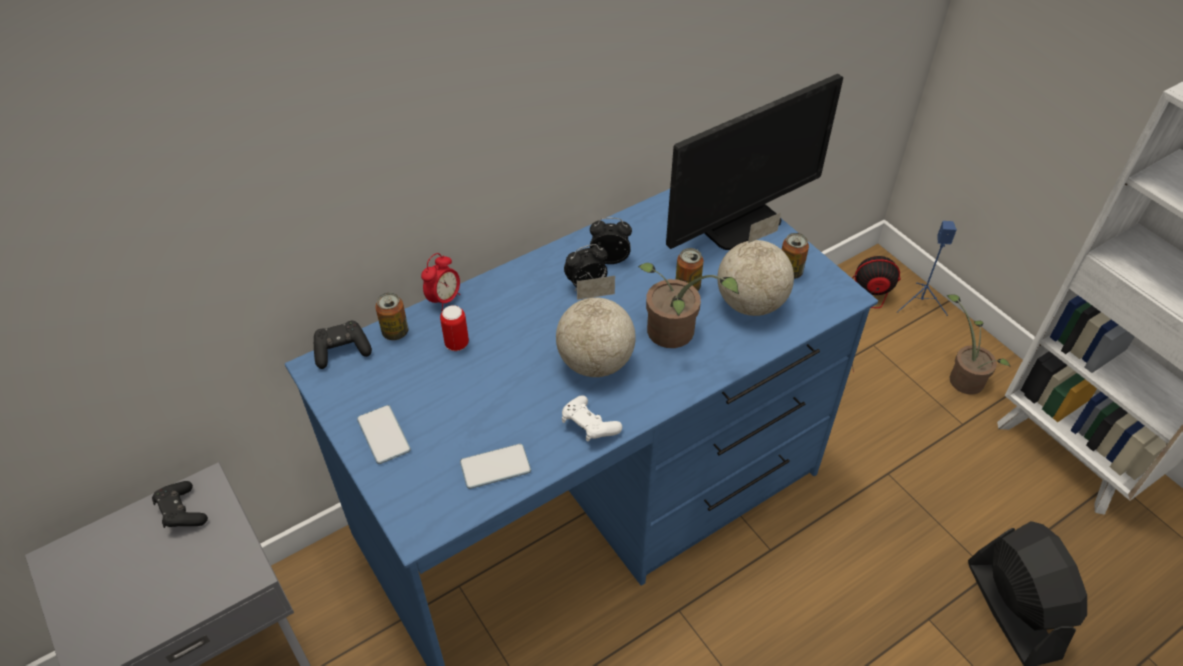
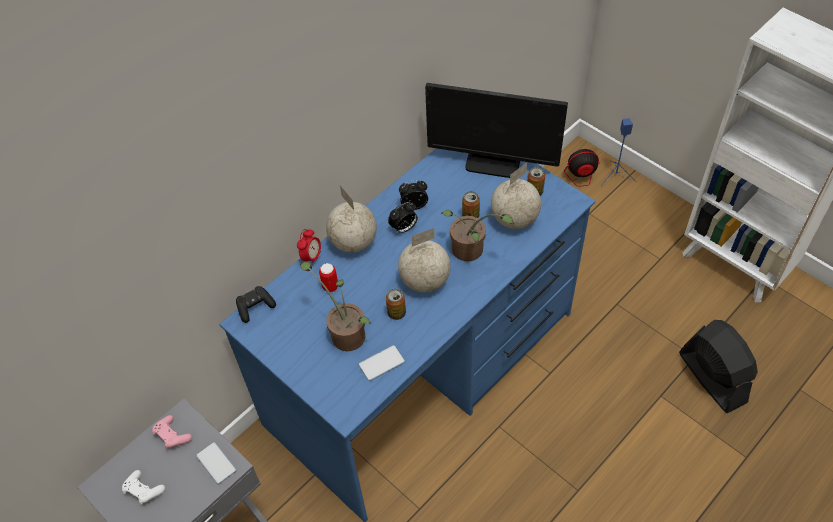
camera: 10 degrees left, 5 degrees up
(182, 512) = (172, 436): black game controller -> pink game controller
(384, 435) = (303, 358): phone -> phone (216, 463)
(395, 332) = (286, 287): can -> can (396, 313)
(510, 290) = (353, 242): none -> globe
(589, 426) = (433, 324): white game controller -> white game controller (144, 491)
(739, 223) = (493, 162): monitor -> monitor turned 60 degrees clockwise
(963, 377) = (654, 224): potted plant -> potted plant (345, 333)

